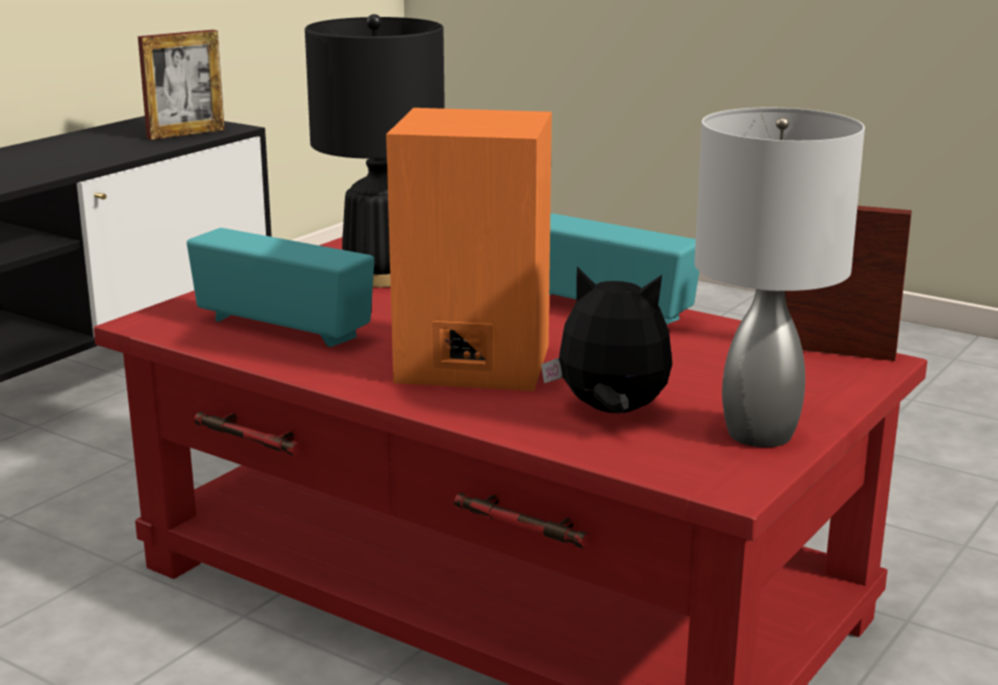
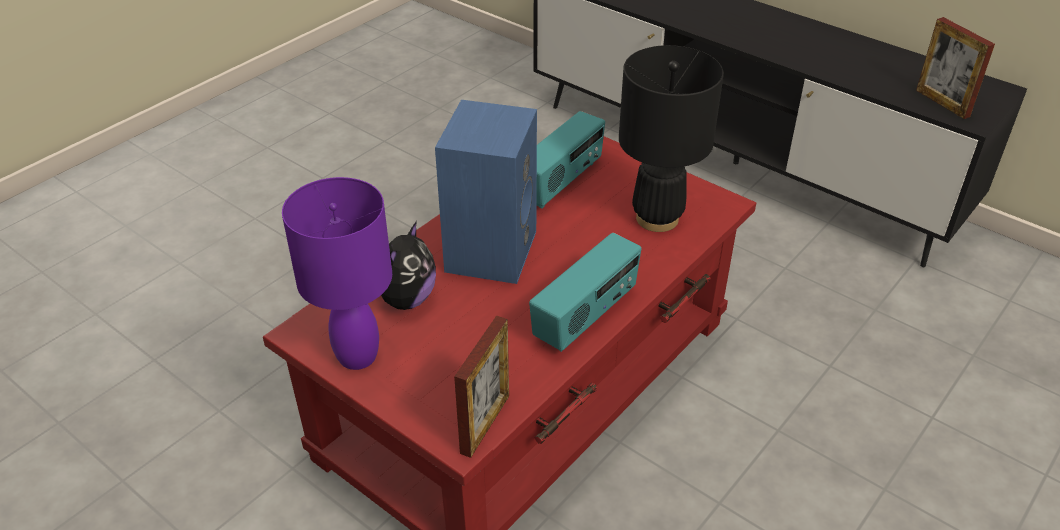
camera: 95 degrees right, 20 degrees up
(468, 365) = (489, 249): orange speaker -> blue speaker
(757, 434) = (357, 355): grey table lamp -> purple table lamp

